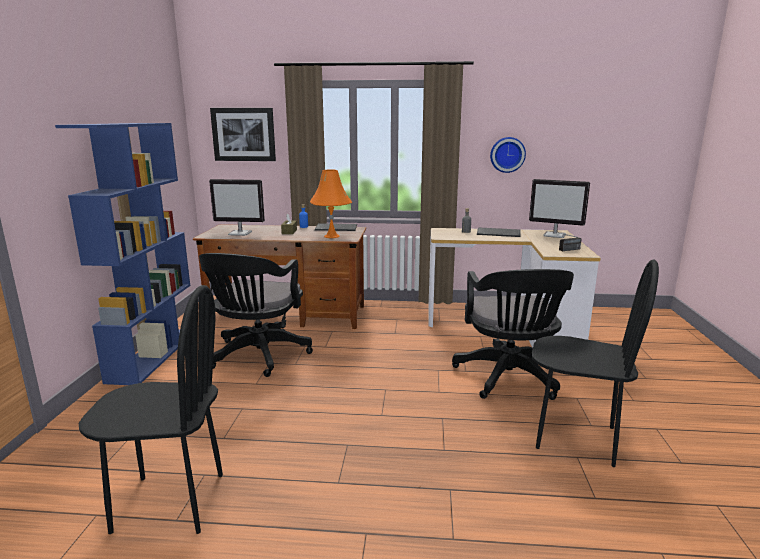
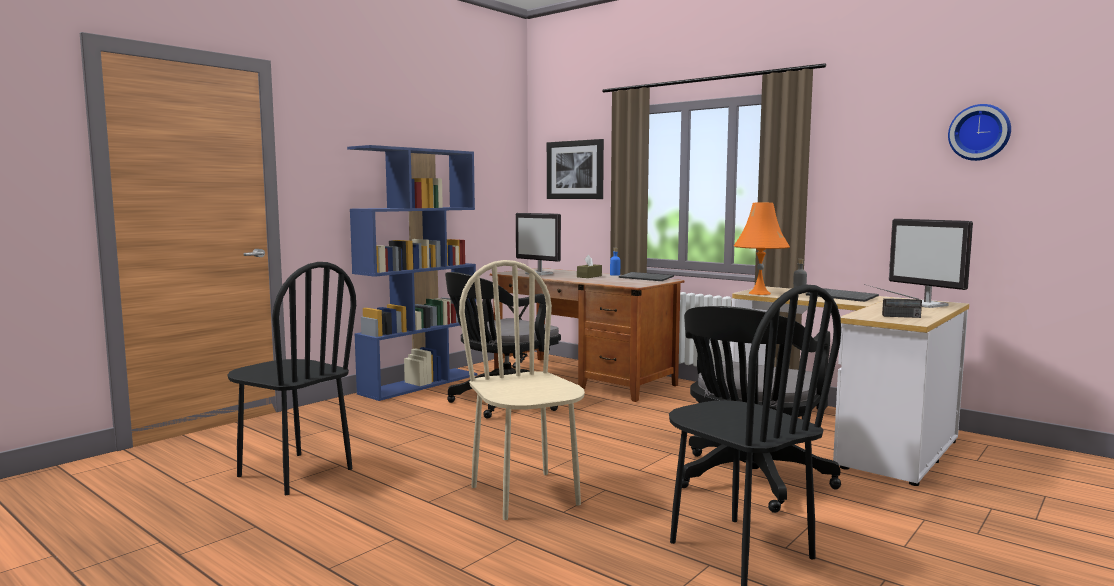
camera: 35 degrees right, 10 degrees down
(332, 236) = (623, 282): orange table lamp -> orange table lamp (759, 293)
(399, 444) = (525, 495): none -> beige chair
(507, 154) = (883, 188): wall clock -> wall clock (979, 132)

